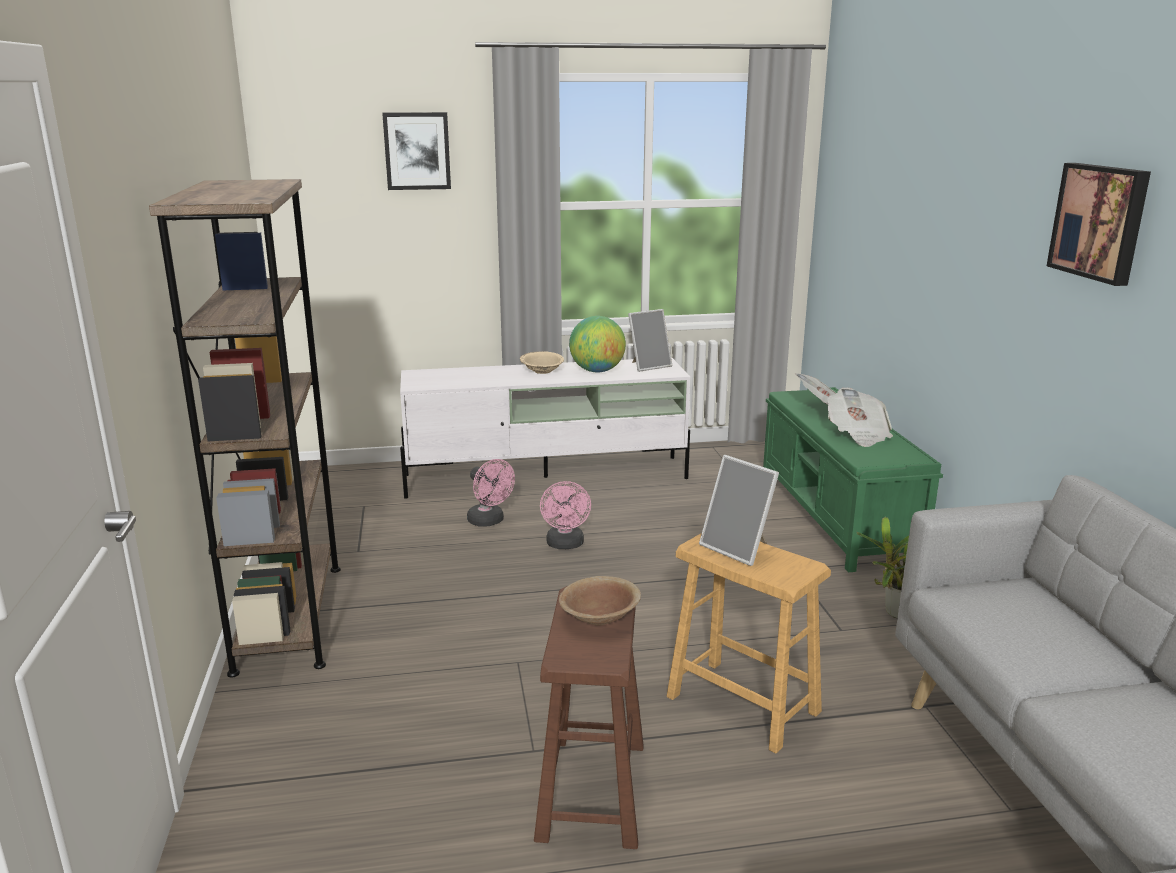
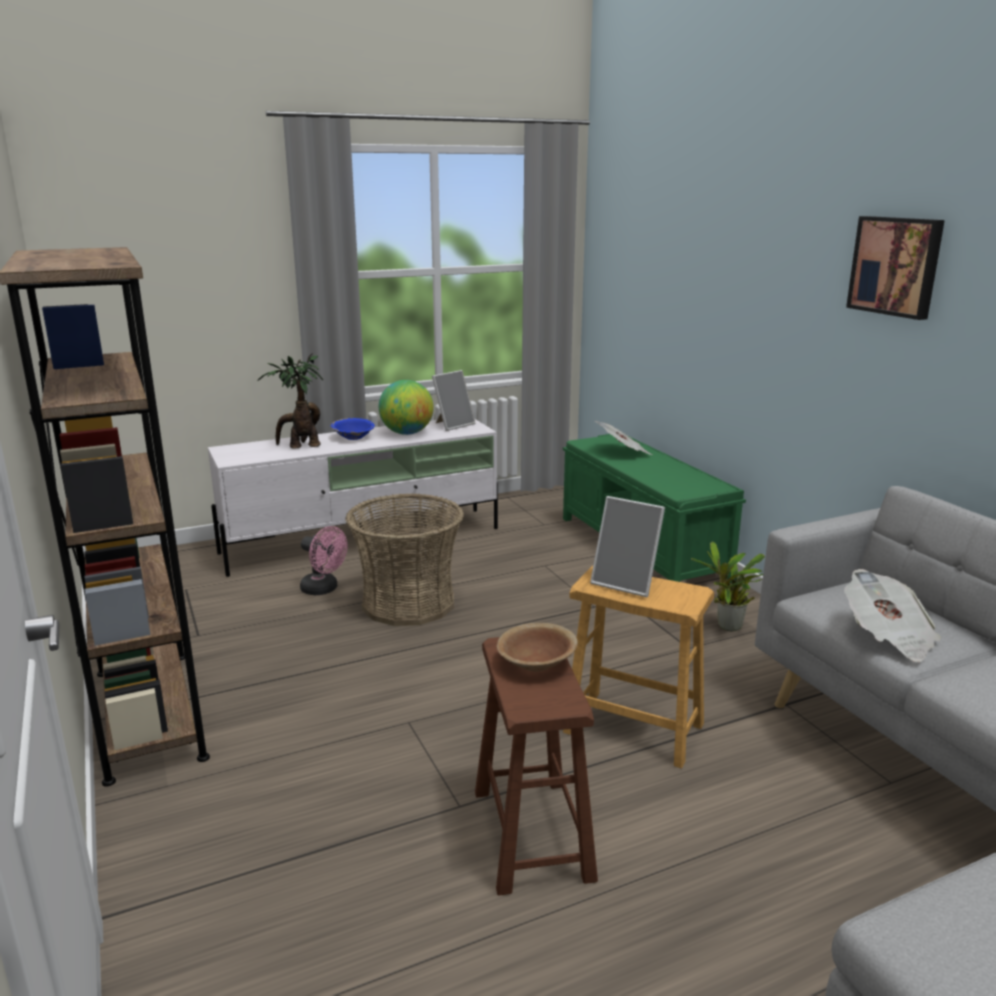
camera: 15 degrees left, 0 degrees up
(417, 151) = (208, 222): picture -> none
(486, 376) = (300, 446): none -> potted plant
(542, 371) = (353, 437): beige bowl -> blue bowl
(565, 545) = (408, 603): pink fan -> basket
(857, 434) = (662, 472): newspaper -> newspaper (888, 637)

